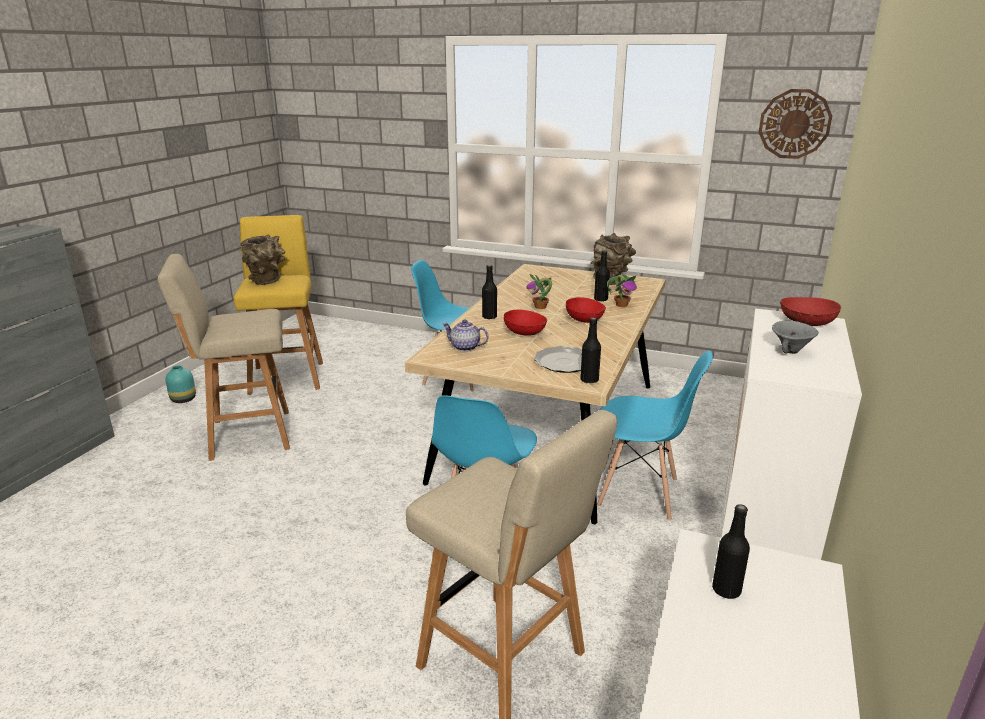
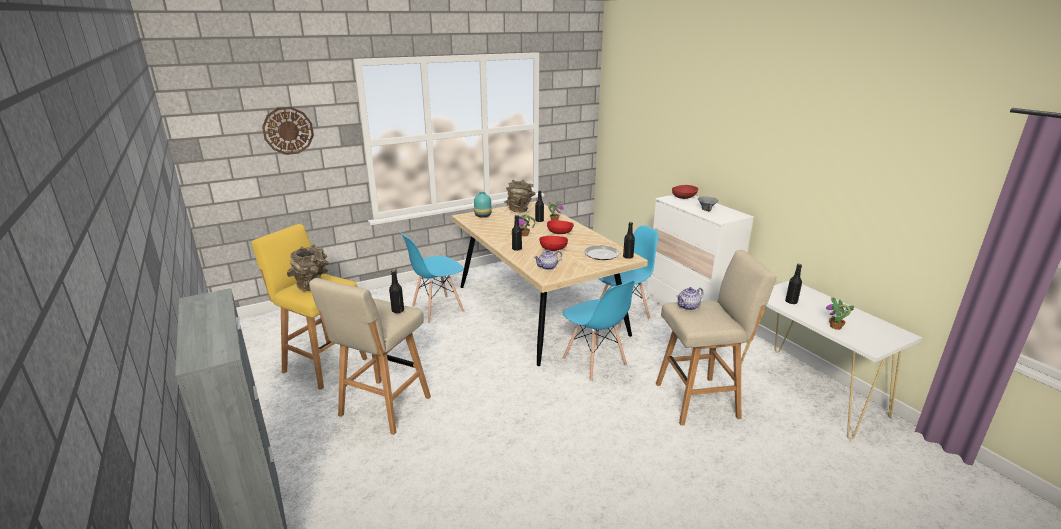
camera: 50 degrees left, 0 degrees up
(184, 399) = (273, 421): turquoise vase -> turquoise vase (483, 215)
(256, 325) = (398, 310): none -> black bottle
(493, 476) = (688, 307): none -> teapot
(696, 686) = (835, 327): none -> potted plant
(794, 124) = (575, 100): wall clock -> wall clock (288, 130)

